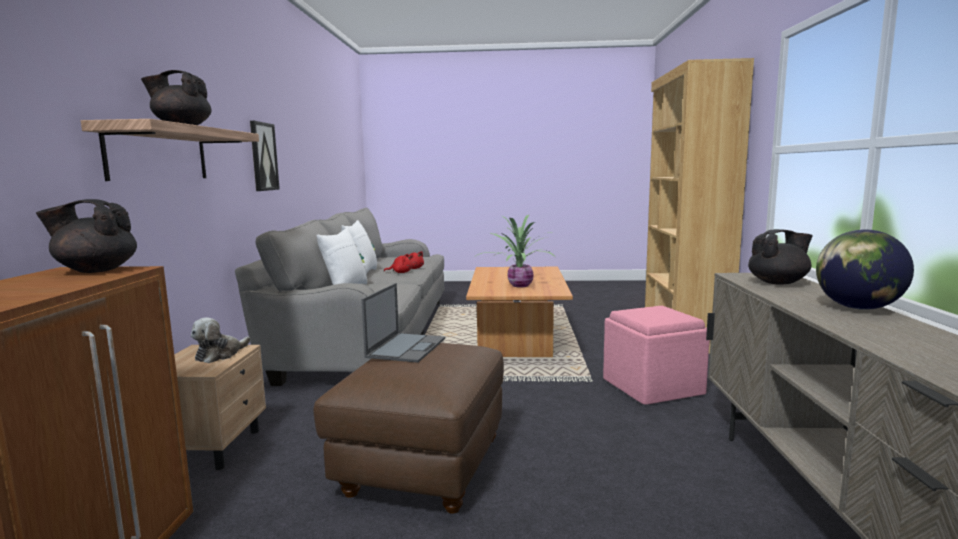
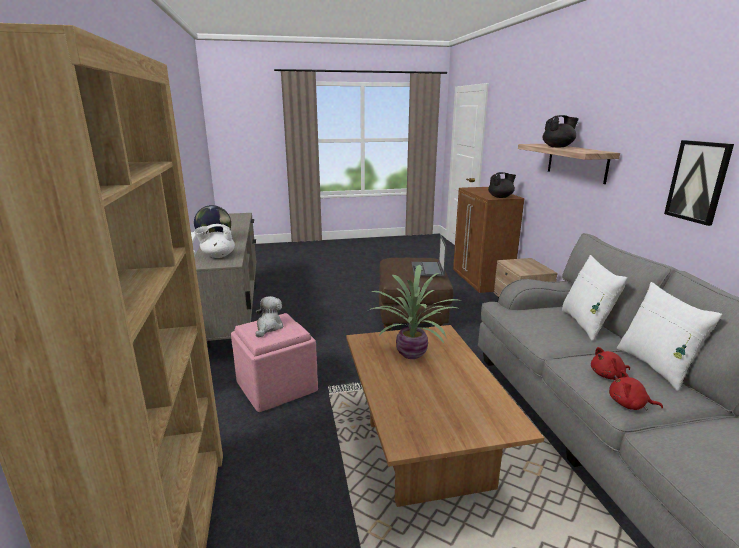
camera: 165 degrees right, 10 degrees up
(220, 355) = (523, 268): plush toy -> plush toy (269, 327)
(778, 283) = (218, 256): black teapot -> white teapot

